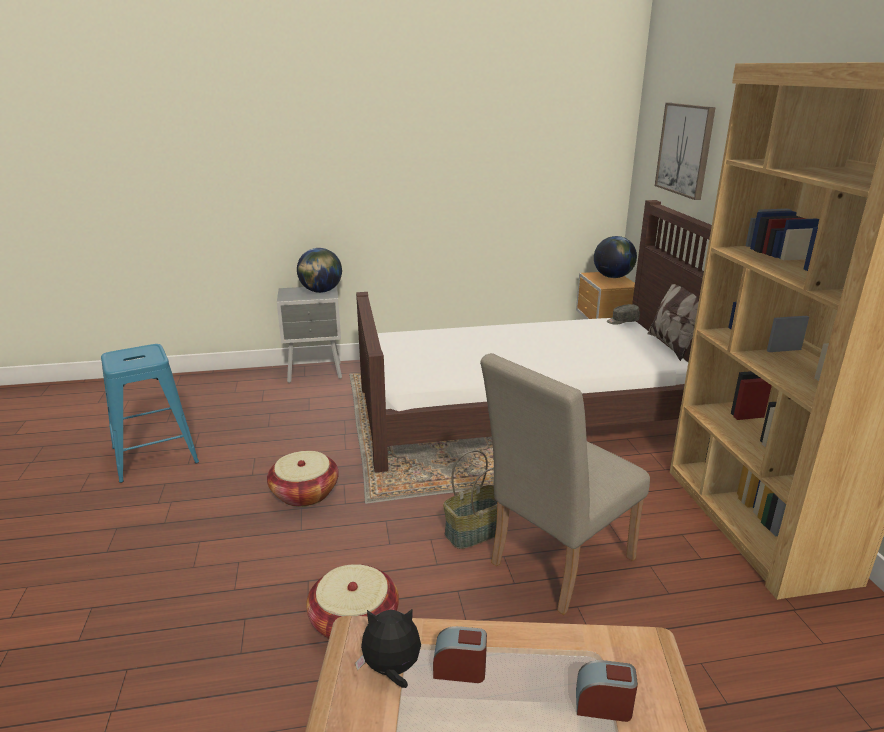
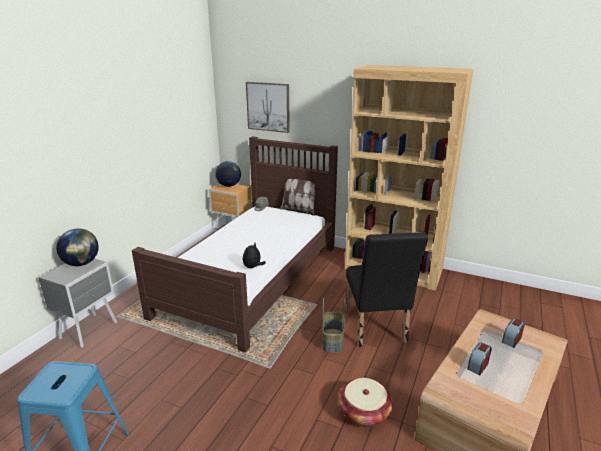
camera: 55 degrees left, 0 degrees up
(305, 493) = (232, 390): basket -> none
(391, 670) = (469, 385): plush toy -> plush toy (253, 267)
(554, 565) = (376, 330): beige chair -> black chair

